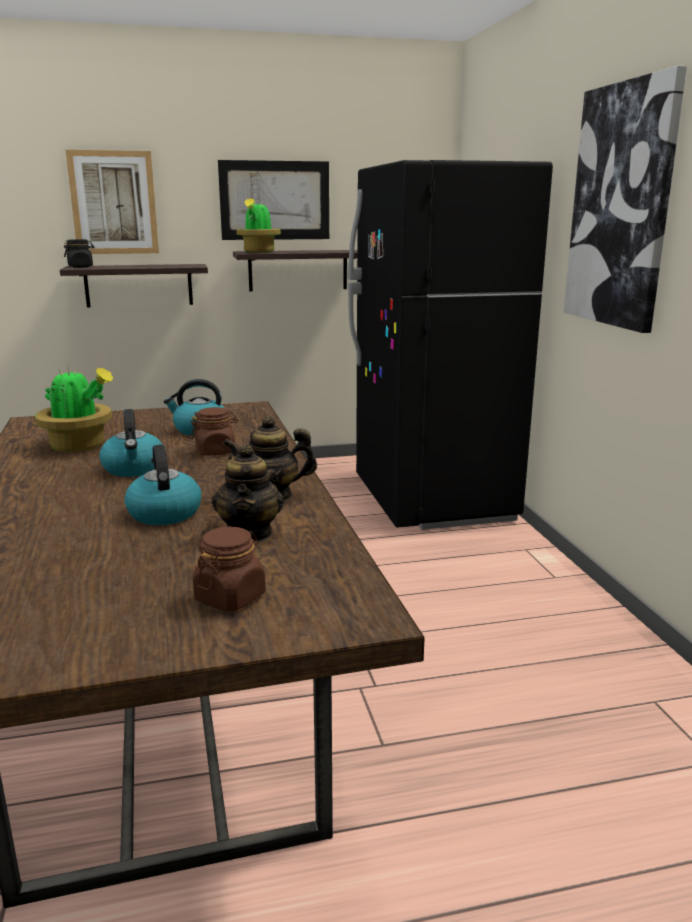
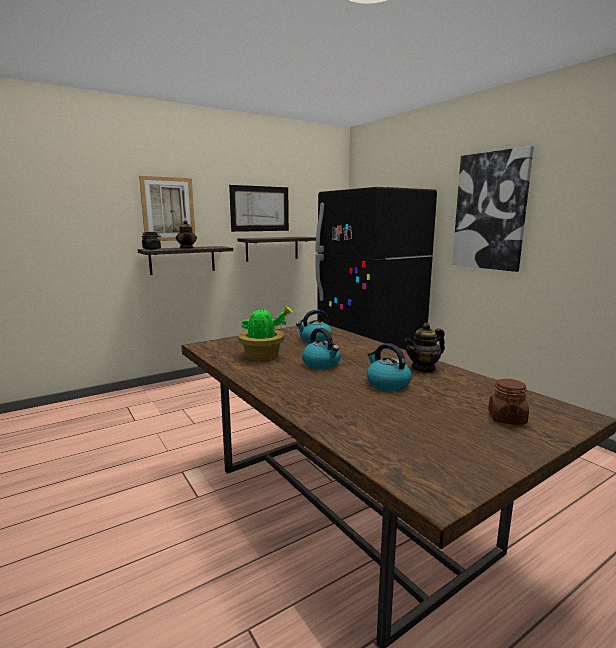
camera: 20 degrees left, 5 degrees down
(215, 451) = (347, 350): brown jar -> none
(250, 533) = (451, 387): teapot -> teapot (187, 248)
(258, 252) = (256, 238): potted plant -> none

